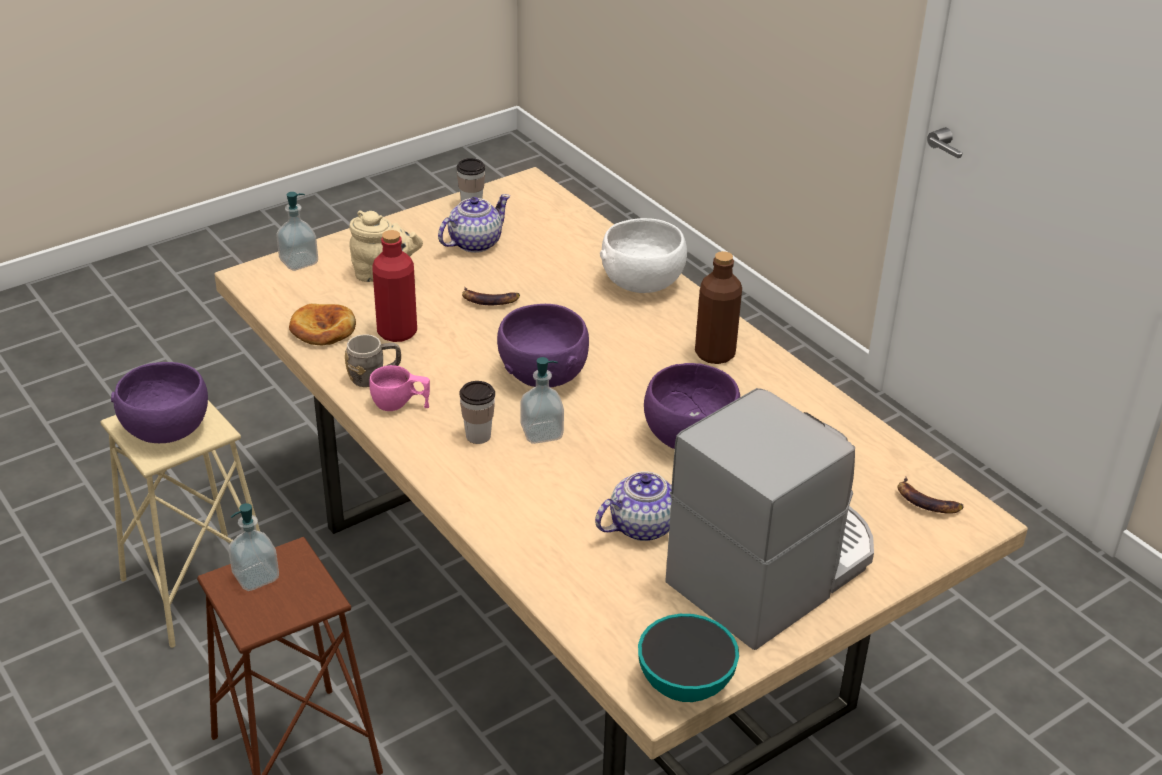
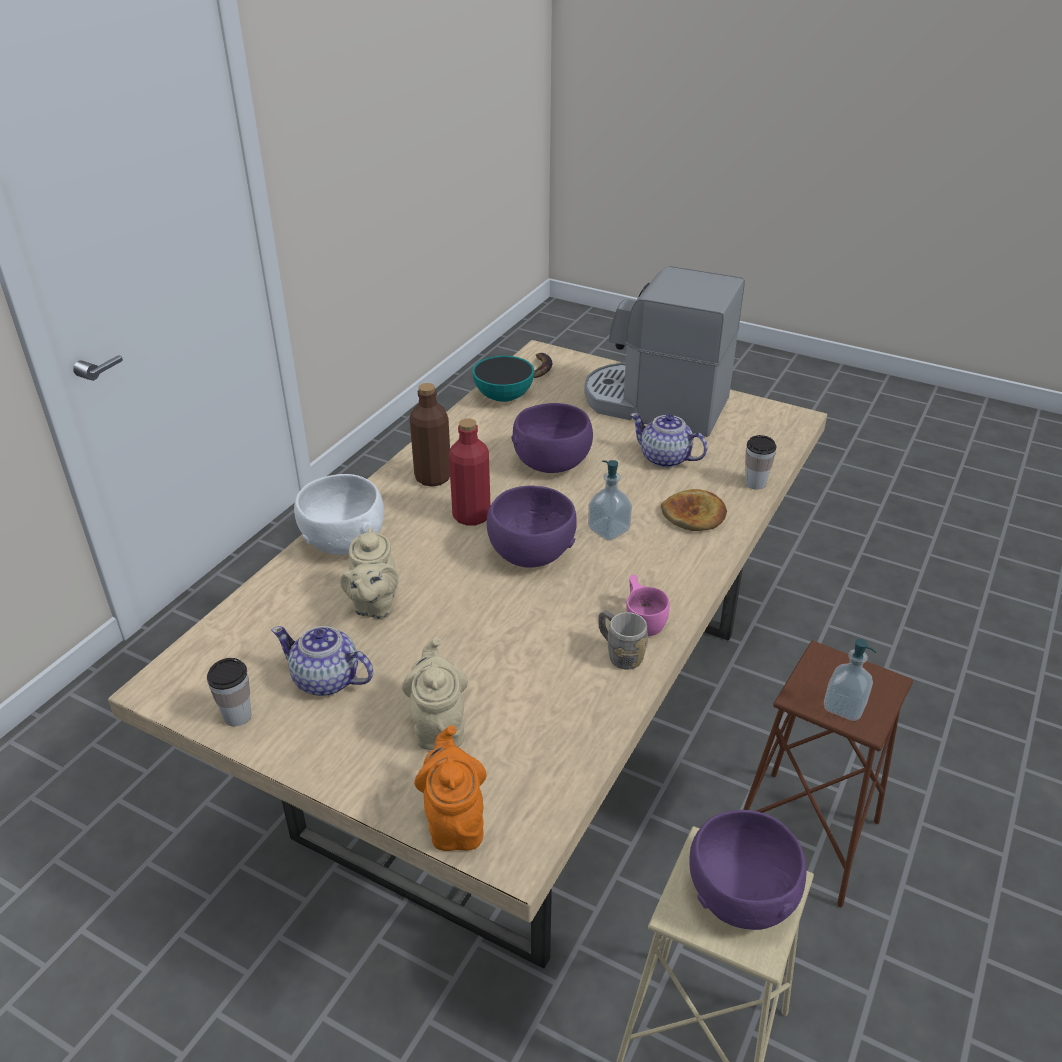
camera: 115 degrees left, 0 degrees up
(299, 262) = (454, 821): soap dispenser -> orange teapot
(323, 329) = (572, 729): bread -> bread (694, 515)
(397, 332) = (536, 669): red bottle -> red bottle (471, 516)
(478, 436) = (642, 560): cup -> cup (755, 483)
(489, 300) = (435, 627): banana -> none
(541, 279) = (374, 605): none -> beige teapot
(685, 684) = (778, 412): bowl -> bowl (503, 397)

